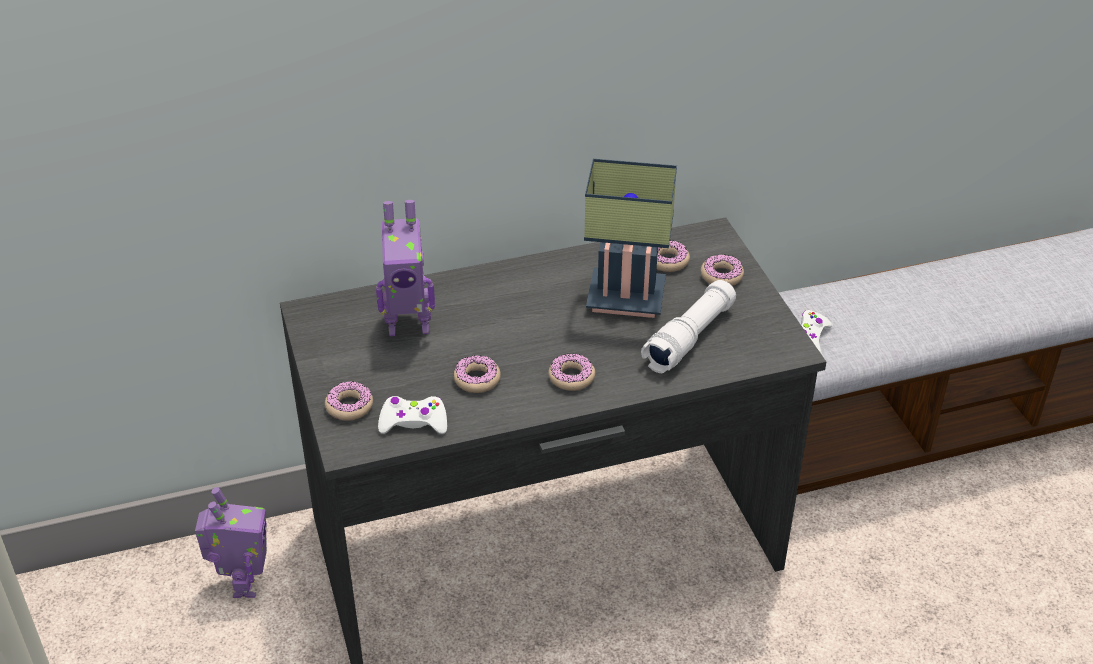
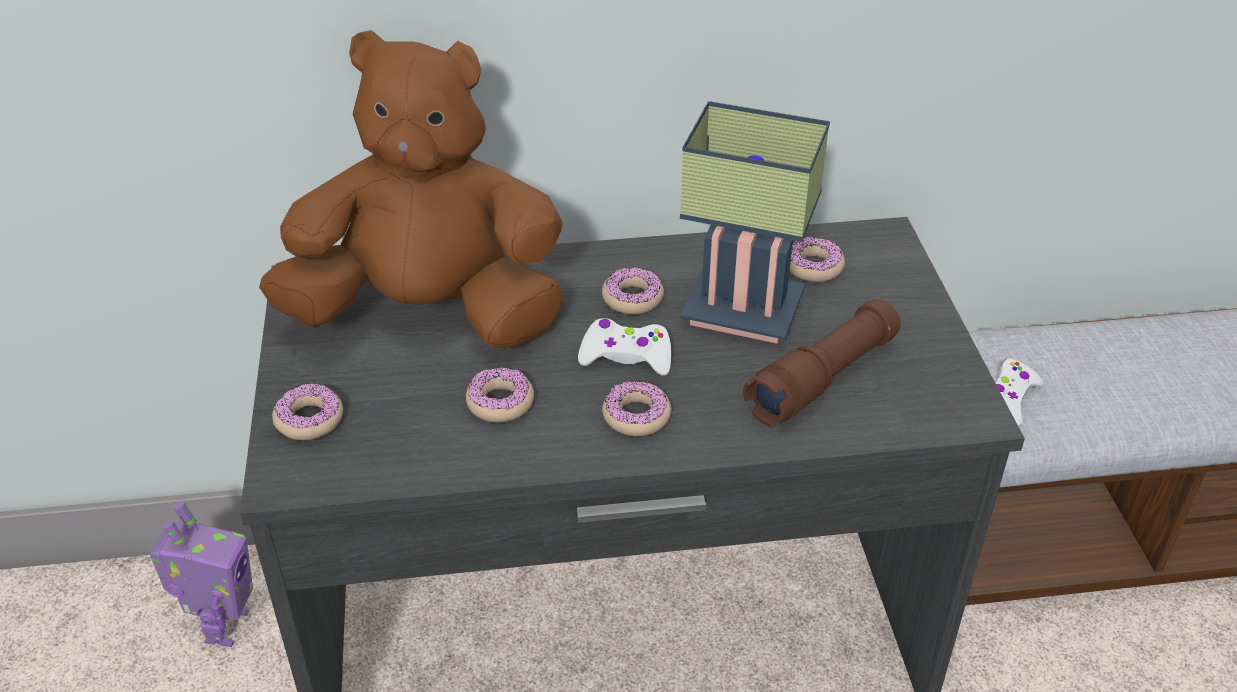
camera: 10 degrees right, 0 degrees up
(408, 325) = (430, 314): toy robot -> brown plush toy
(413, 422) = (390, 454): white game controller -> white game controller (626, 356)
(689, 338) = (822, 378): white flashlight -> brown flashlight
(721, 276) = (886, 295): donut -> donut (632, 298)

